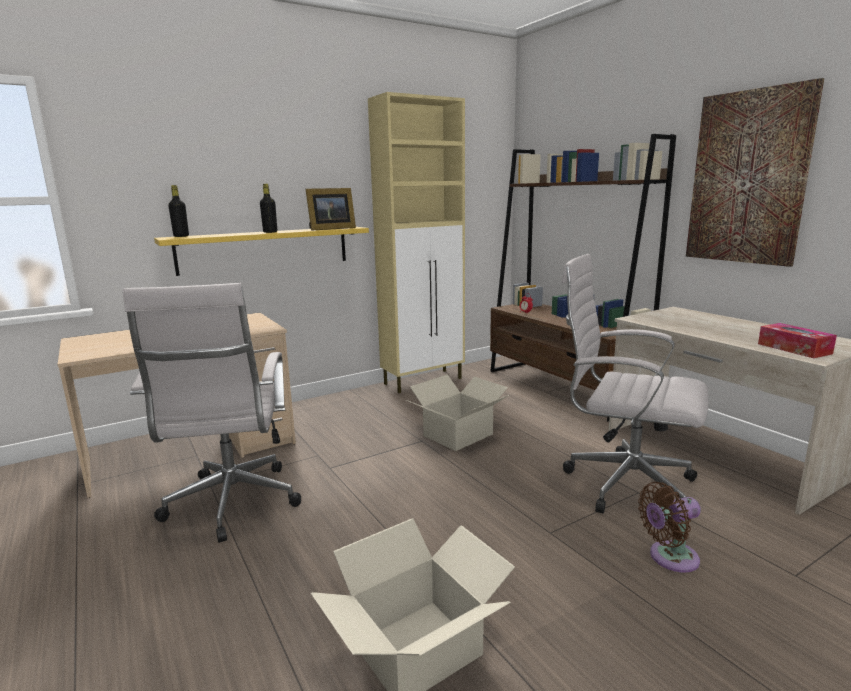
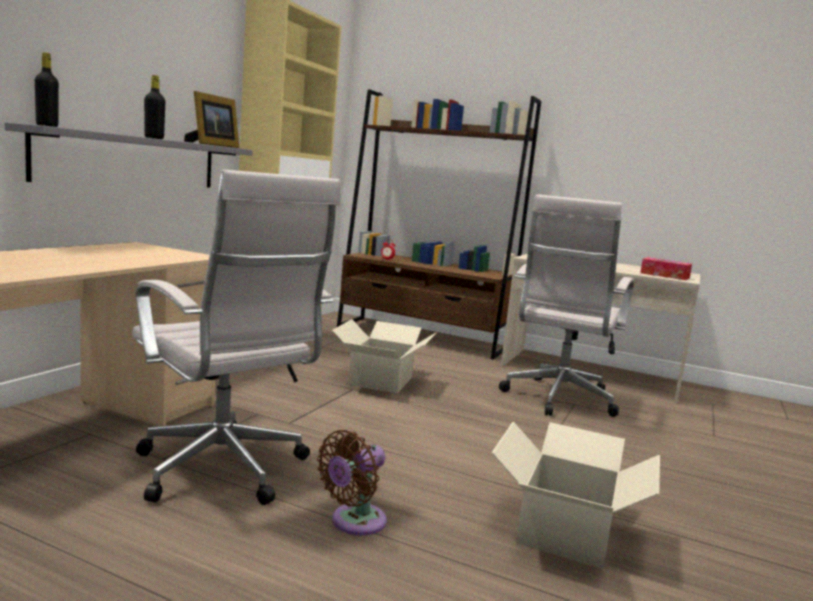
camera: 35 degrees left, 5 degrees down
(265, 249) = (132, 161): yellow shelf -> grey shelf
(623, 484) = (558, 400): white office chair -> white office chair turned 60 degrees counterclockwise
(669, 558) = (642, 440): brown fan -> brown fan (354, 522)
(748, 178) = (601, 144): picture -> none

